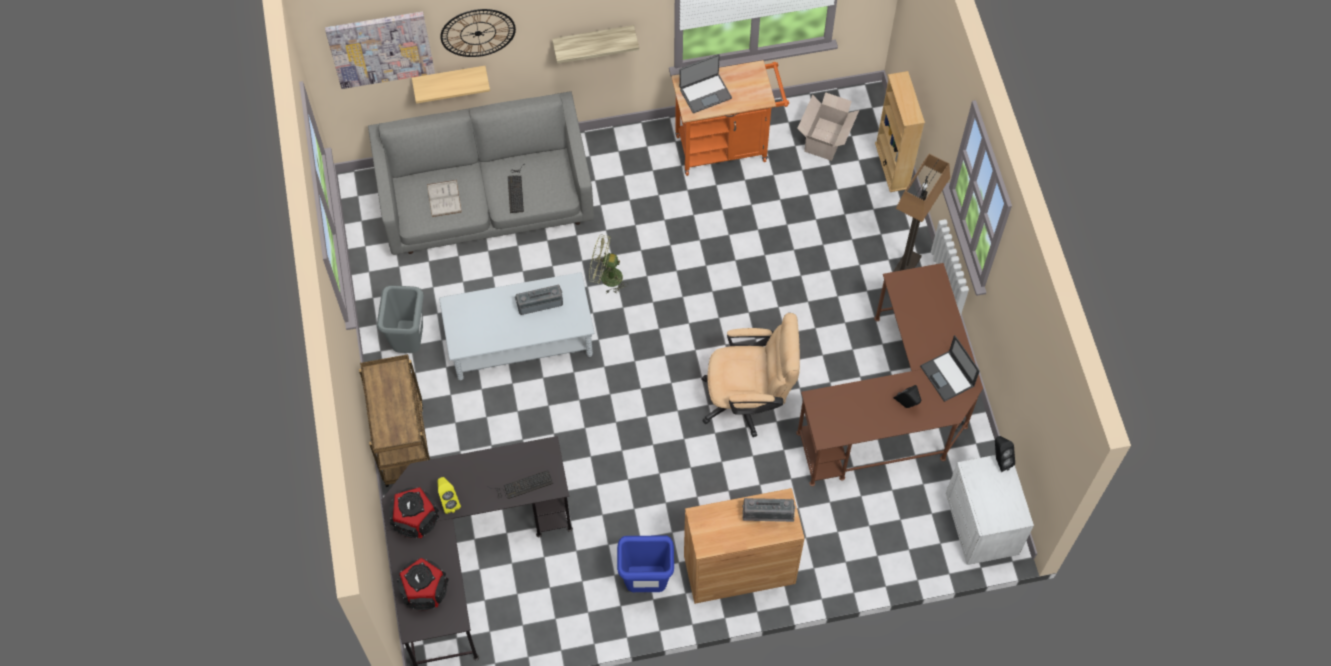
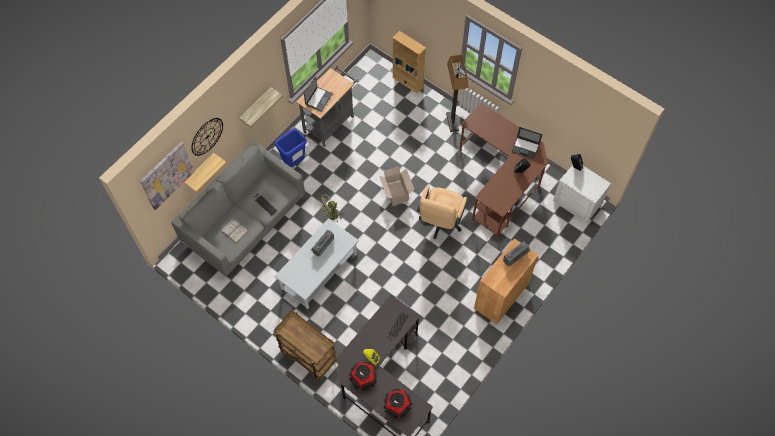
camera: 40 degrees left, 0 degrees up
(409, 342) = (268, 310): grey trash can -> none
(645, 583) = (469, 332): blue trash can -> blue trash can (293, 162)
(727, 146) = (330, 122): orange cart -> grey cart
(749, 400) = (440, 223): beige office chair -> beige office chair turned 150 degrees clockwise
(826, 138) = (369, 89): cardboard box -> cardboard box (396, 192)

